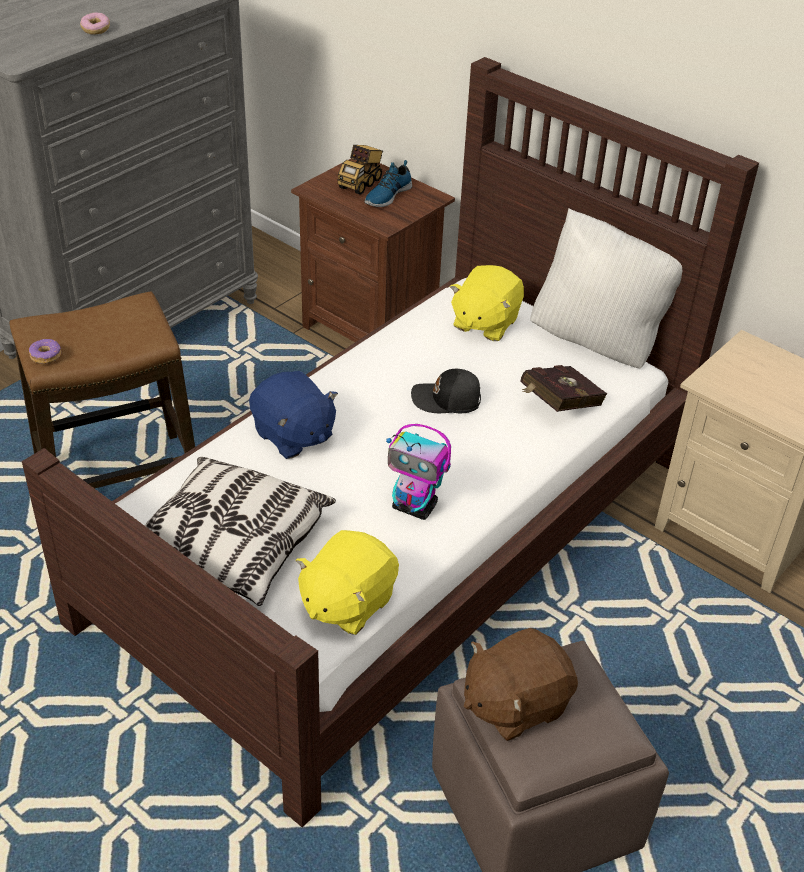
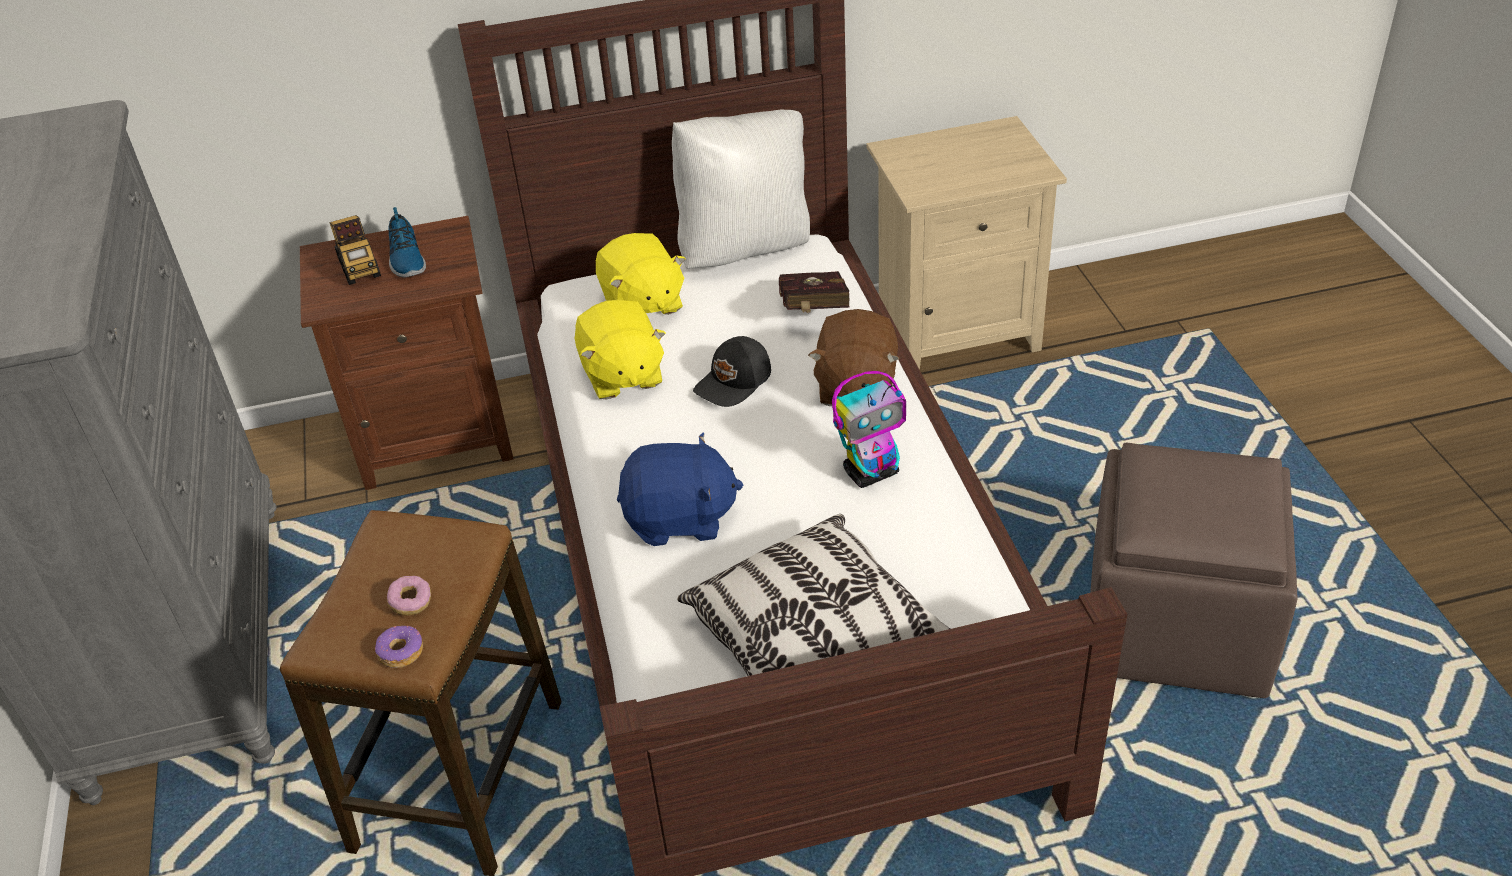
camera: 50 degrees left, 0 degrees up
(96, 30) = (58, 238): donut -> donut (411, 602)
(347, 602) = (967, 580): yellow plush toy -> yellow plush toy (622, 375)
(515, 703) = (1179, 518): brown plush toy -> brown plush toy (855, 387)

